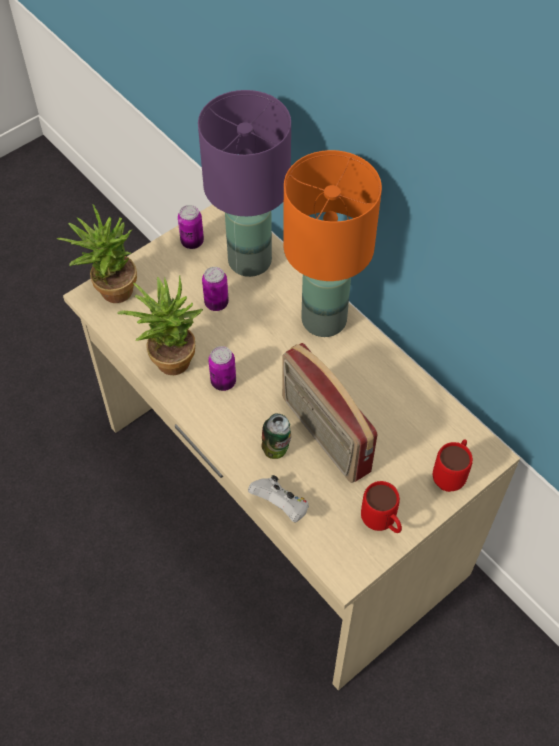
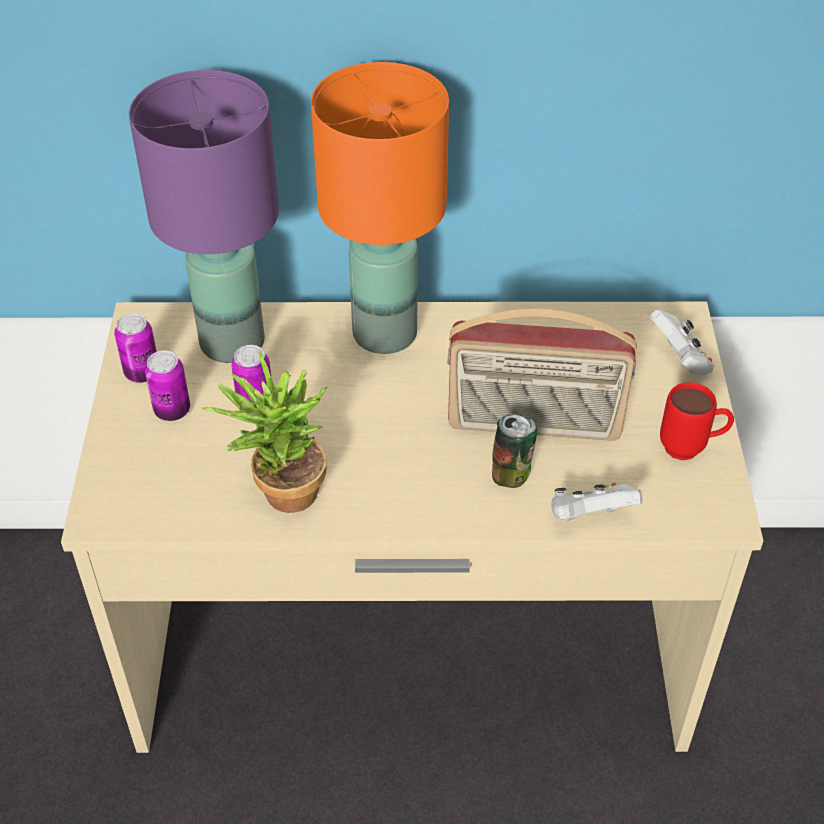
camera: 50 degrees left, 10 degrees down
(110, 290) = (114, 490): potted plant -> none
(223, 382) = (371, 465): can -> can (172, 410)
(451, 475) = (680, 360): red mug -> white game controller

